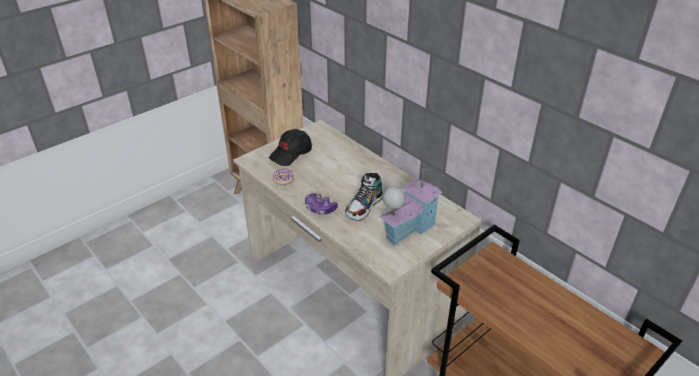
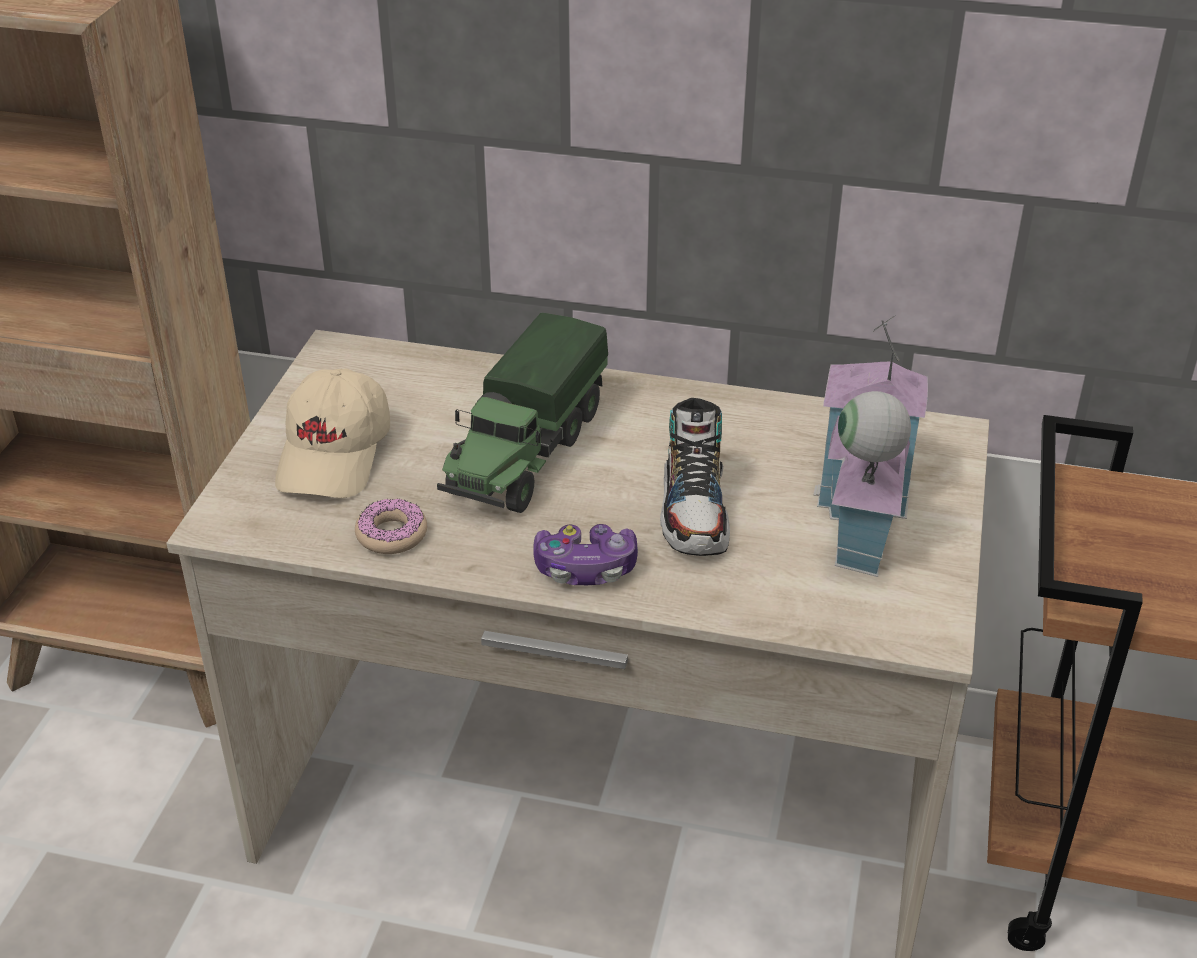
camera: 35 degrees left, 0 degrees up
(291, 154) = (335, 455): black cap -> beige cap
(337, 173) = (525, 454): none -> toy truck

